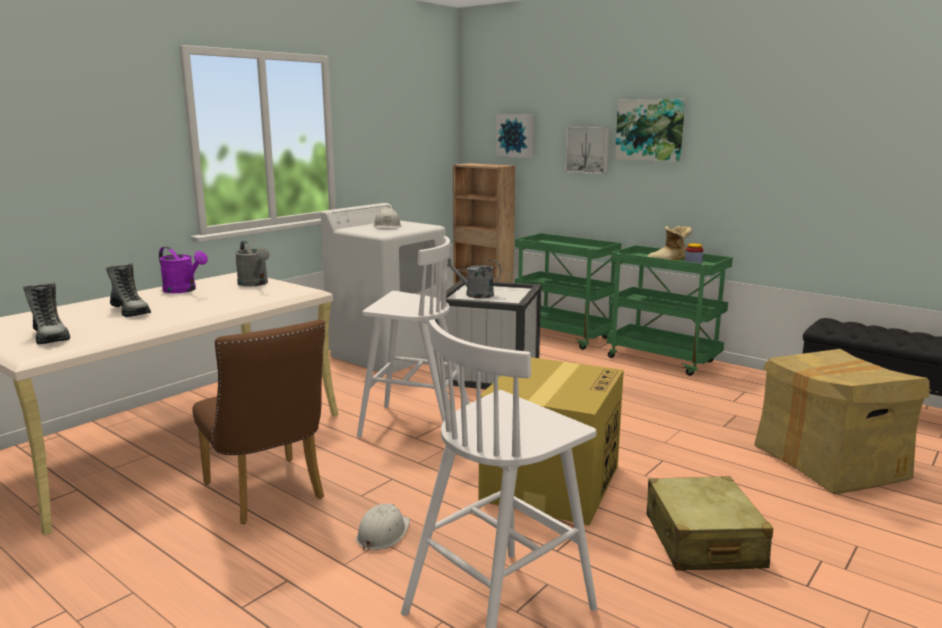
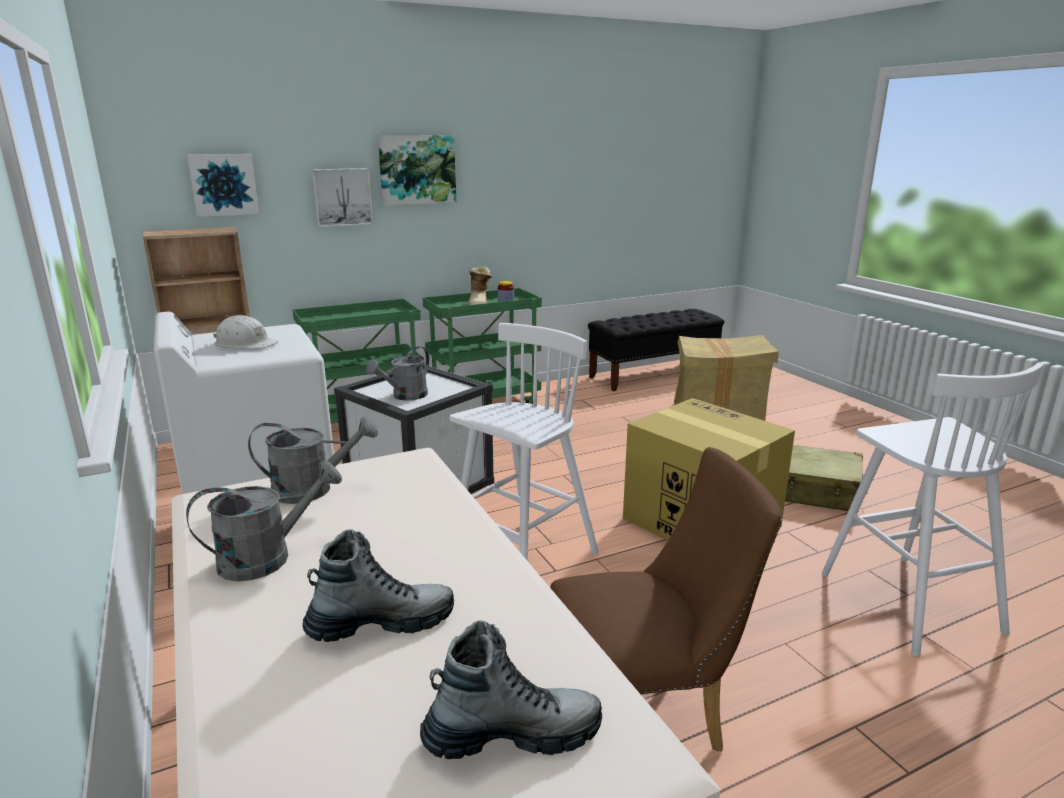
camera: 65 degrees left, 5 degrees up
(184, 290) = (268, 557): purple watering can -> grey watering can
(382, 533) = (769, 639): white hard hat -> none

